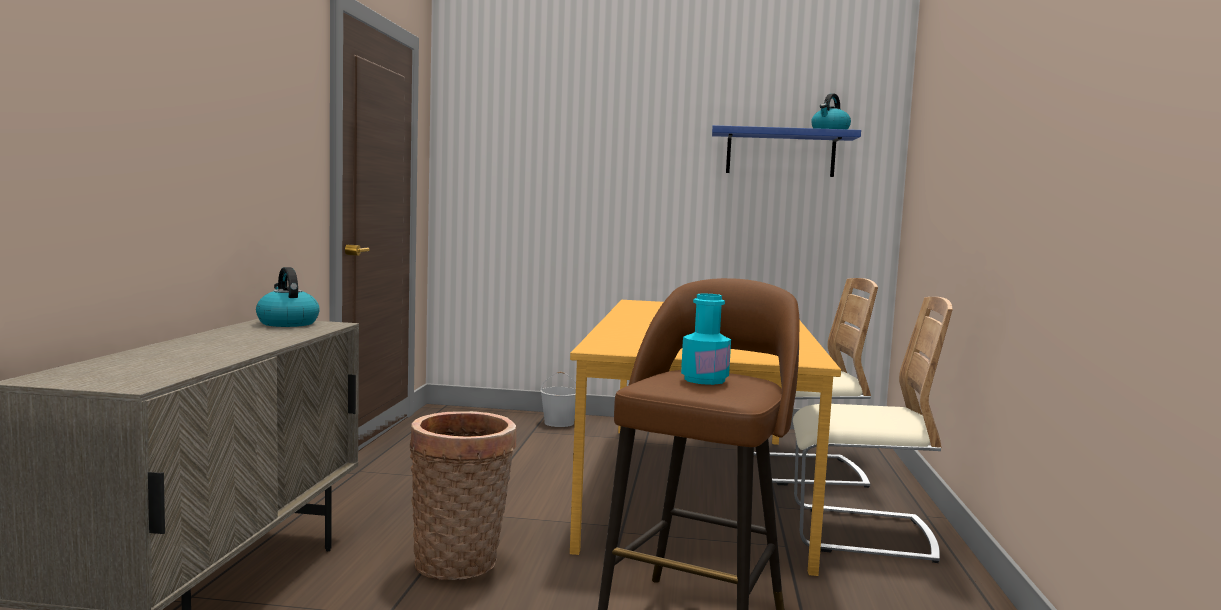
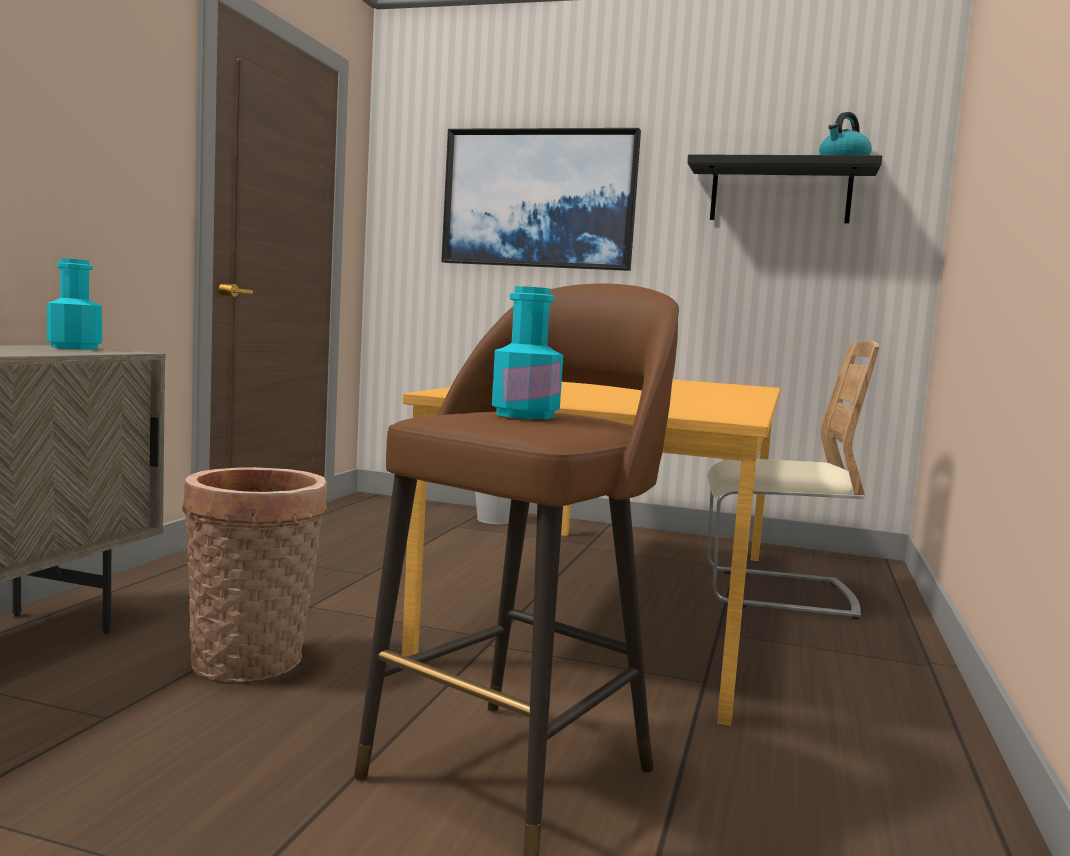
camera: 10 degrees right, 0 degrees up
(287, 323) = (74, 348): kettle -> turquoise bottle
(584, 154) = (539, 199): none -> picture
(780, 153) = (780, 194): blue shelf -> black shelf
(860, 533) = (819, 676): beige chair -> none

